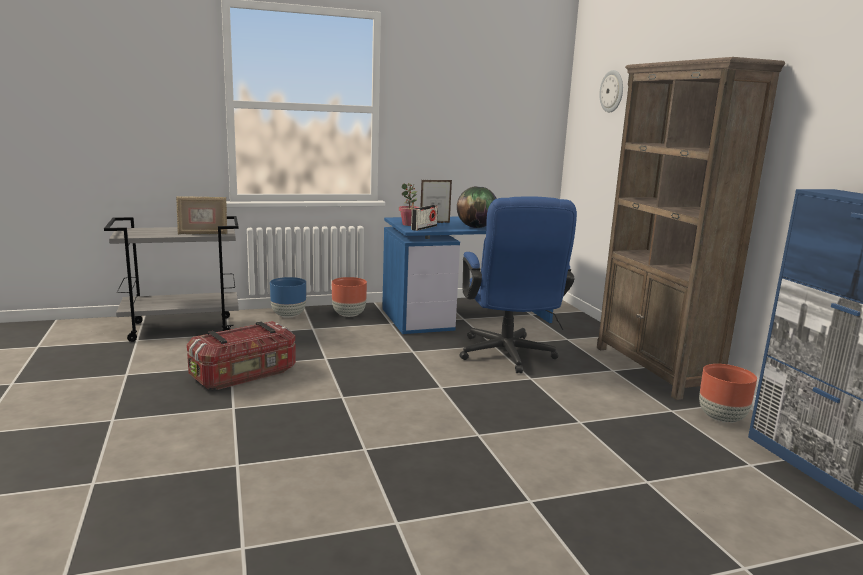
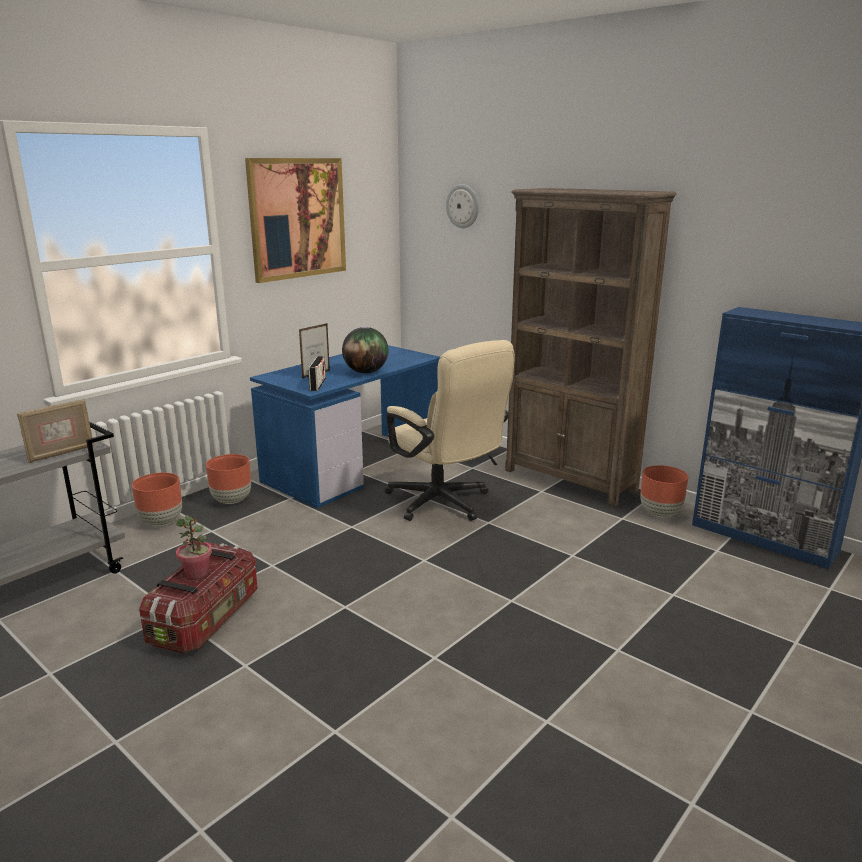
camera: 30 degrees left, 5 degrees up
(289, 315) = (162, 521): blue planter -> brown planter
(409, 224) = (295, 383): potted plant -> potted plant (197, 573)
(457, 94) = (297, 218): none -> picture
(508, 357) = (444, 504): blue office chair -> beige office chair

